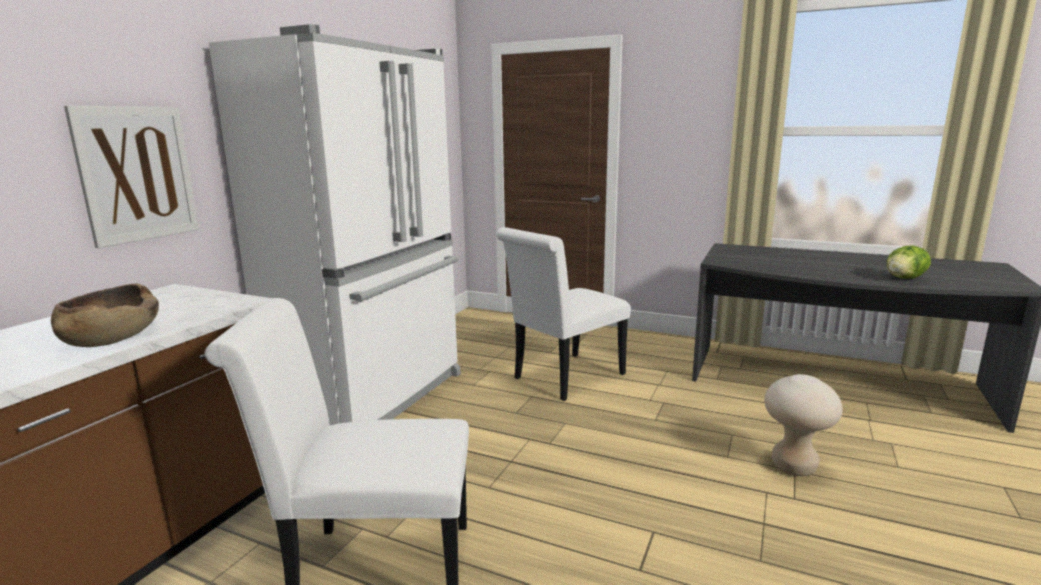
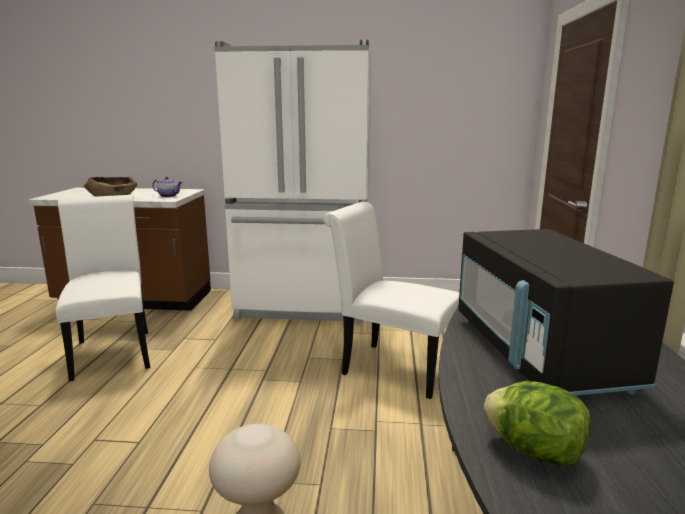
camera: 70 degrees right, 0 degrees up
(137, 174) = (195, 129): picture -> none
(207, 301) = (169, 196): none -> teapot
(795, 263) = (539, 353): none -> black microwave

